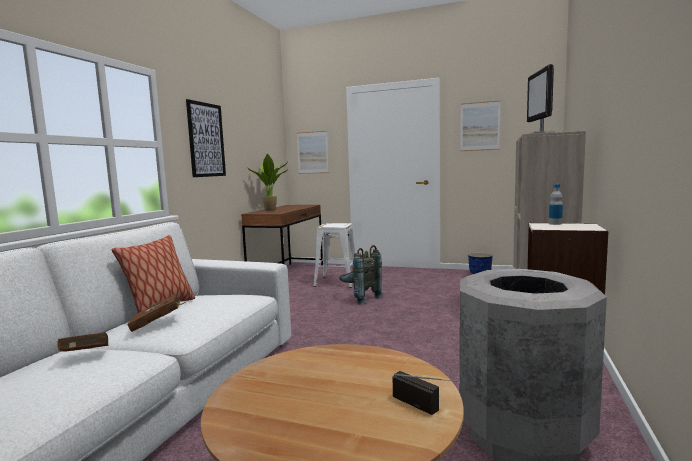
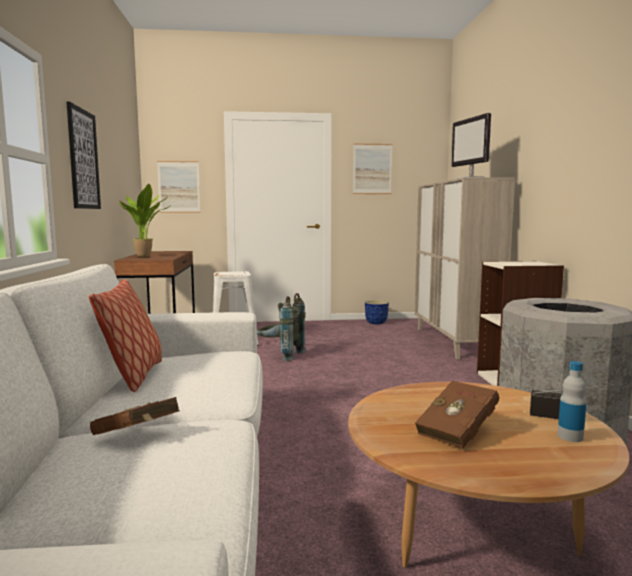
camera: 25 degrees left, 0 degrees up
(159, 325) = (171, 391): brown book -> brown book (459, 431)
(555, 223) = (507, 261): bottle -> bottle (570, 437)

